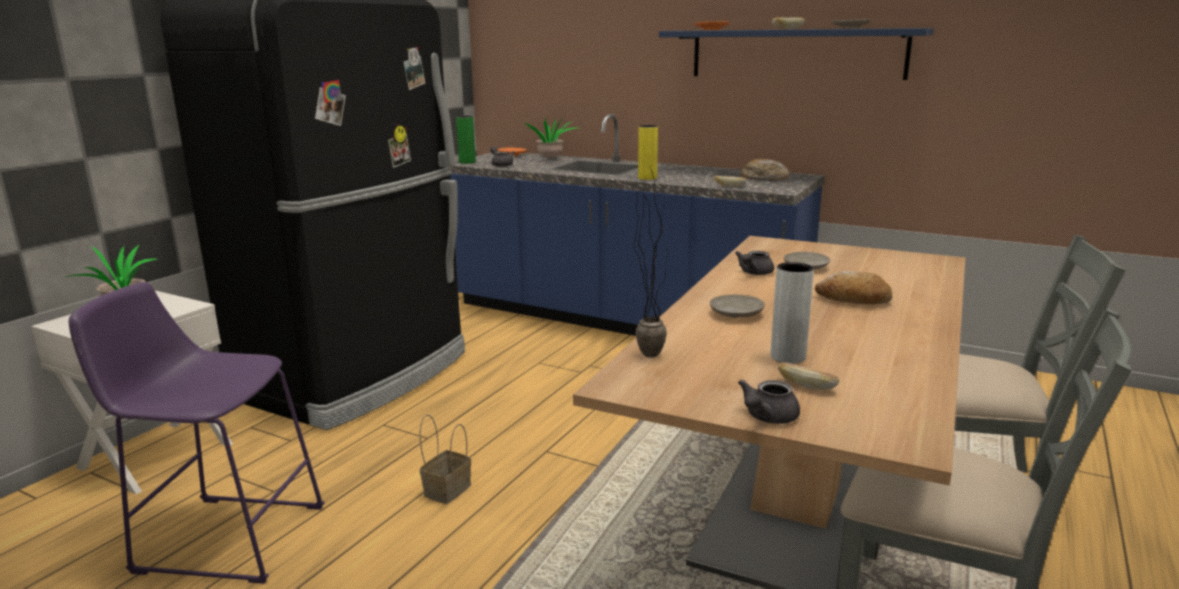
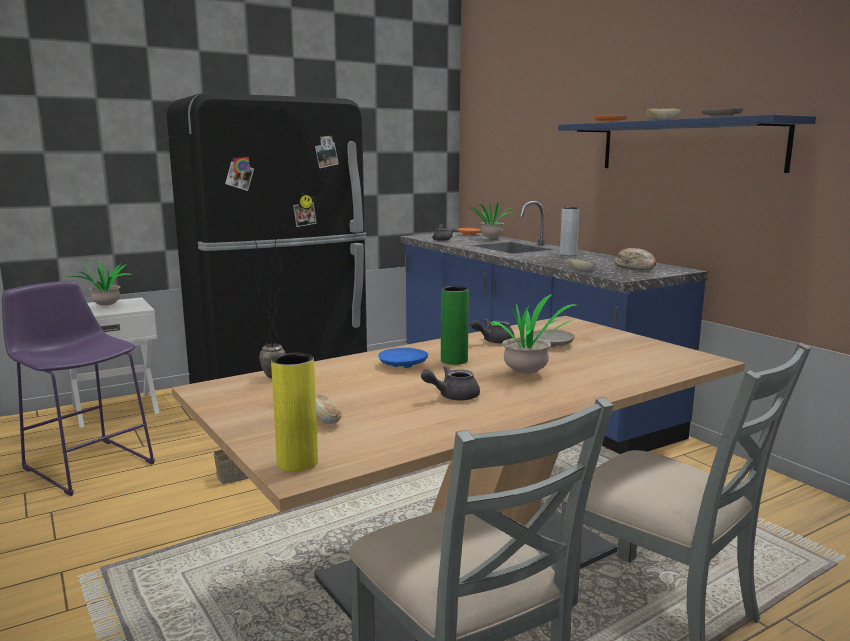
camera: 30 degrees right, 5 degrees down
(467, 162) = (423, 236): green vase -> green vase (454, 360)
(647, 178) = (528, 258): yellow vase -> yellow vase (297, 463)
(735, 314) = (402, 364): beige plate -> blue plate
(767, 418) = (246, 430): grey teapot -> grey teapot (452, 396)
(788, 357) = (365, 399): grey vase -> grey vase (568, 254)
(853, 300) = (529, 374): bread -> potted plant

